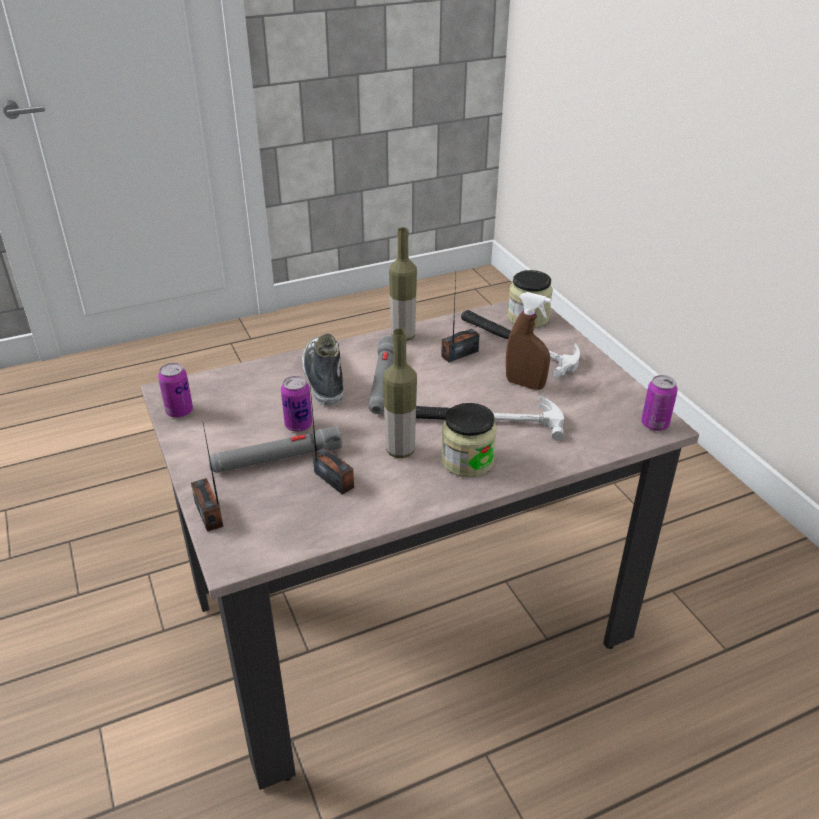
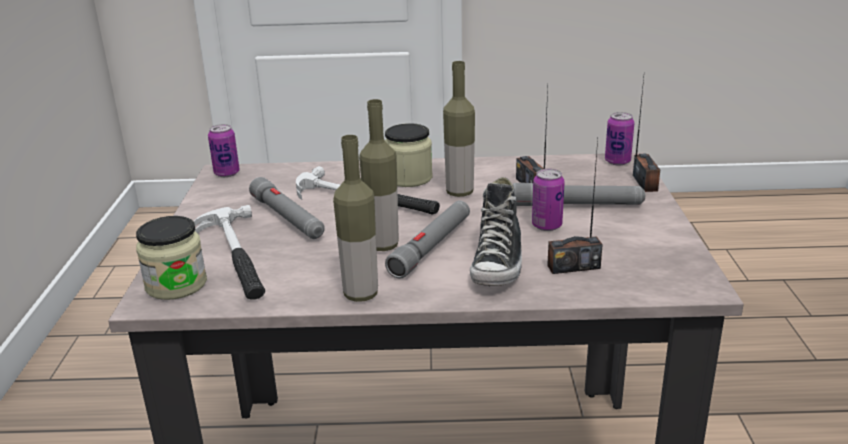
camera: 155 degrees left, 10 degrees down
(179, 411) = (682, 261): can -> can (617, 161)
(421, 375) = (383, 245): none -> bottle
(460, 354) = (315, 259): radio -> radio (573, 267)
(525, 384) = (287, 218): brown spray bottle -> grey flashlight

